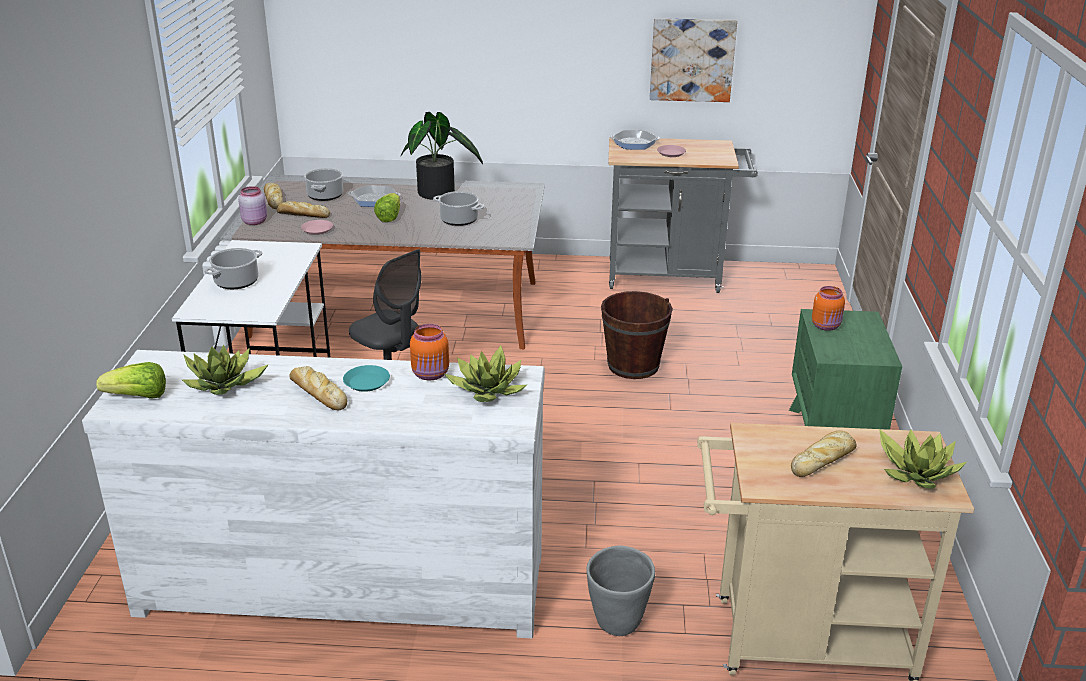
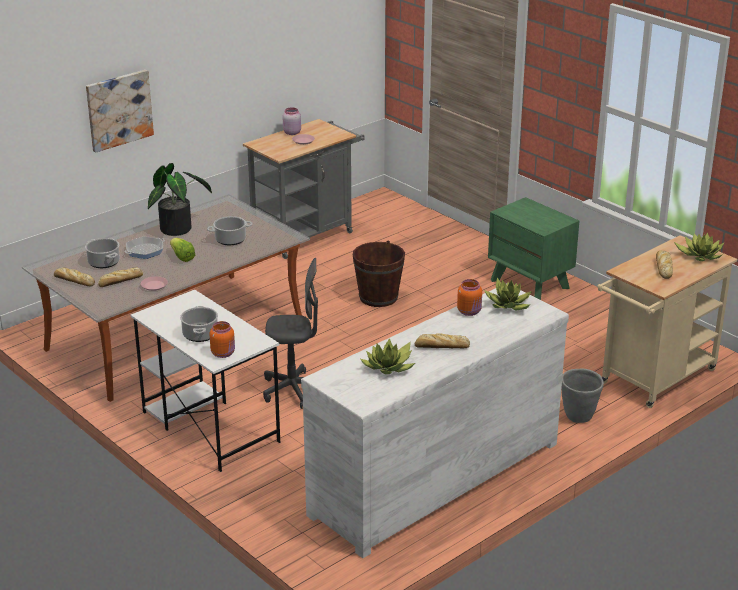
camera: 45 degrees left, 0 degrees up
(138, 397) = (363, 394): lettuce -> none
(255, 221) = (97, 300): pink jar -> pink jar (292, 132)
(366, 382) = (450, 330): turquoise plate -> none
(634, 143) = (268, 142): frying pan -> none
(692, 59) = (285, 67): picture -> picture (119, 110)
(826, 326) = (517, 215): orange jar -> orange jar (223, 353)

